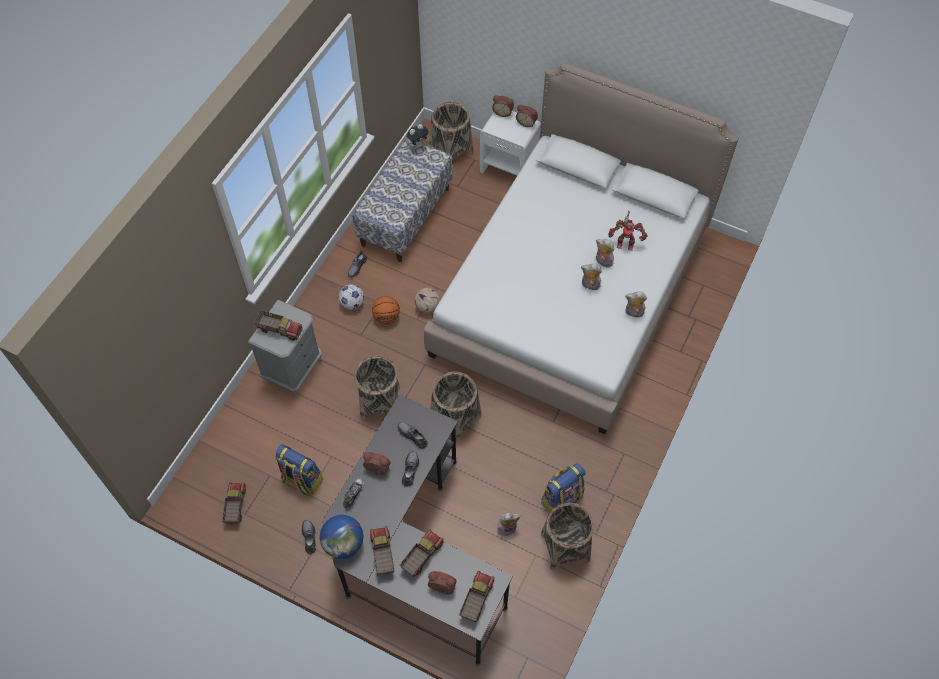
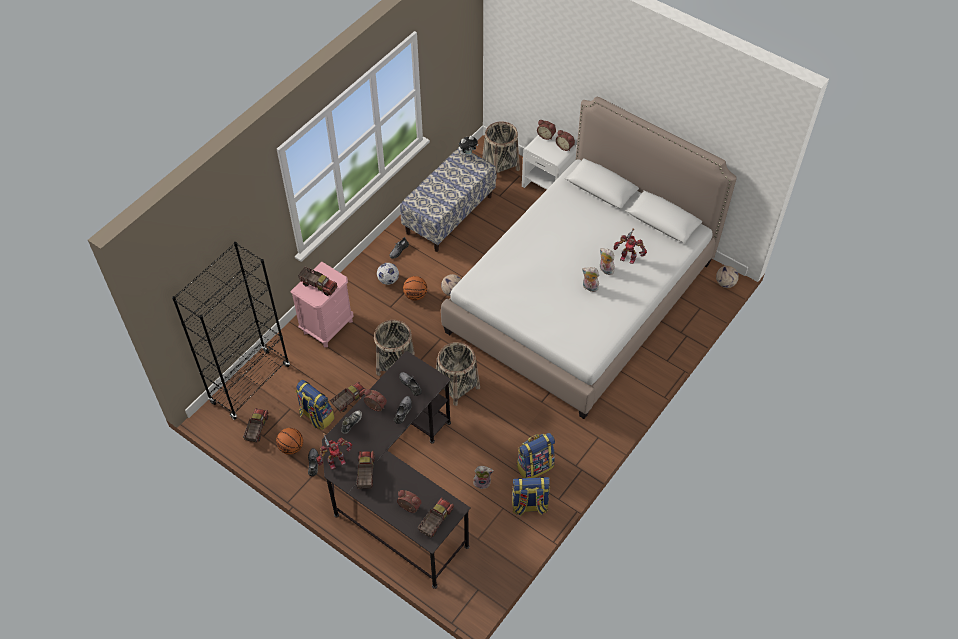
camera: 10 degrees right, 5 degrees down
(217, 453) = (250, 384): none -> black bookcase
(280, 522) = (291, 447): none -> basketball
(294, 369) = (328, 326): grey nightstand -> pink nightstand
(344, 544) = (335, 460): globe -> toy robot
(421, 556) = (397, 480): toy truck -> toy truck (349, 400)
(565, 547) = (529, 505): basket -> backpack
(633, 313) = (622, 315): plush toy -> none
(724, 252) = (725, 283): none -> football

